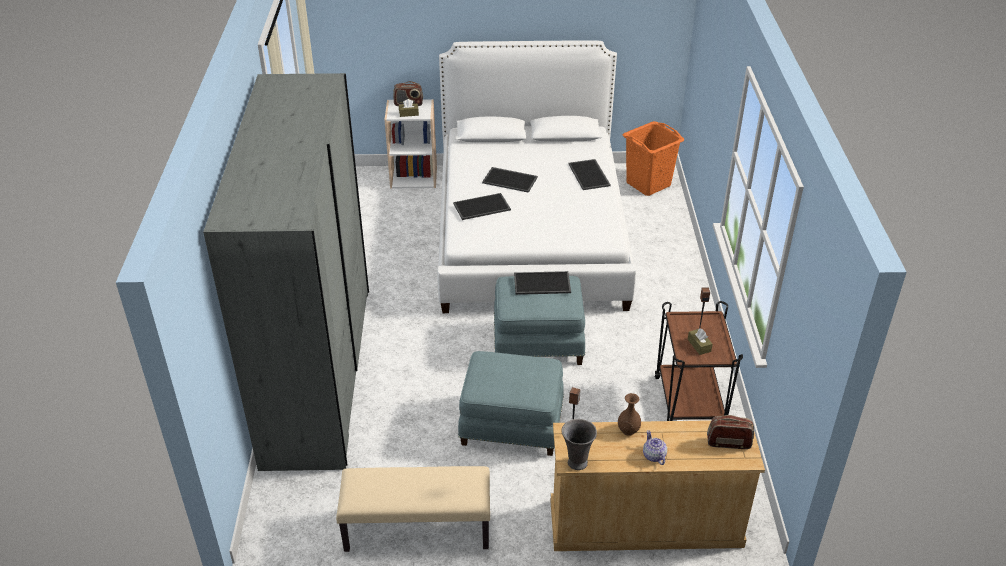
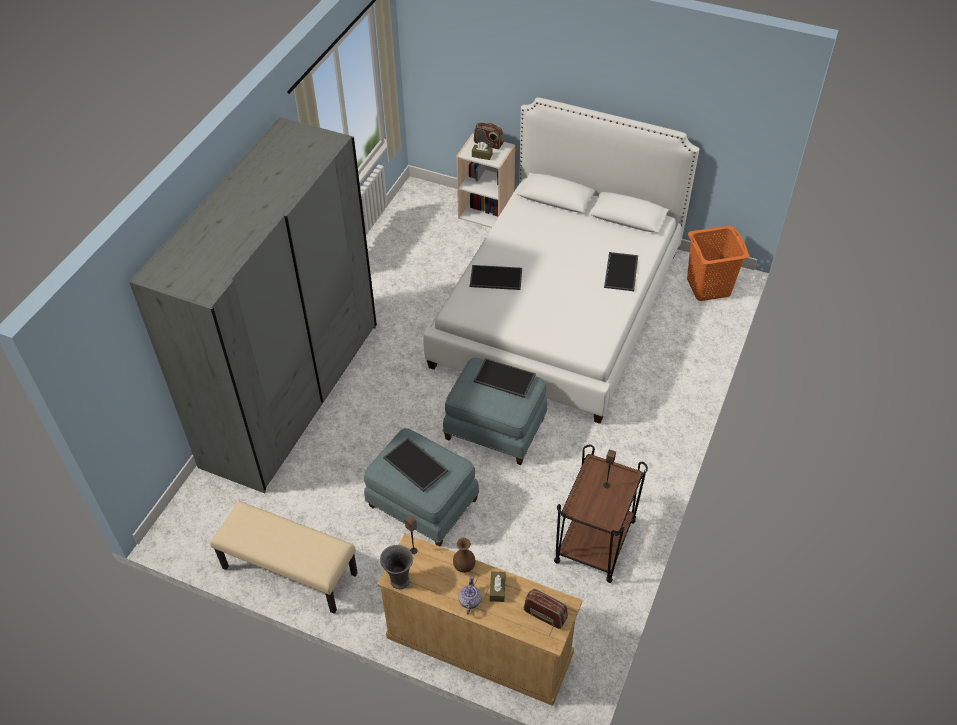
camera: 25 degrees right, 10 degrees up
(510, 180) = (542, 255): tray -> tray (416, 464)
(699, 345) = (596, 500): brown tissue box -> brown tissue box (497, 589)

